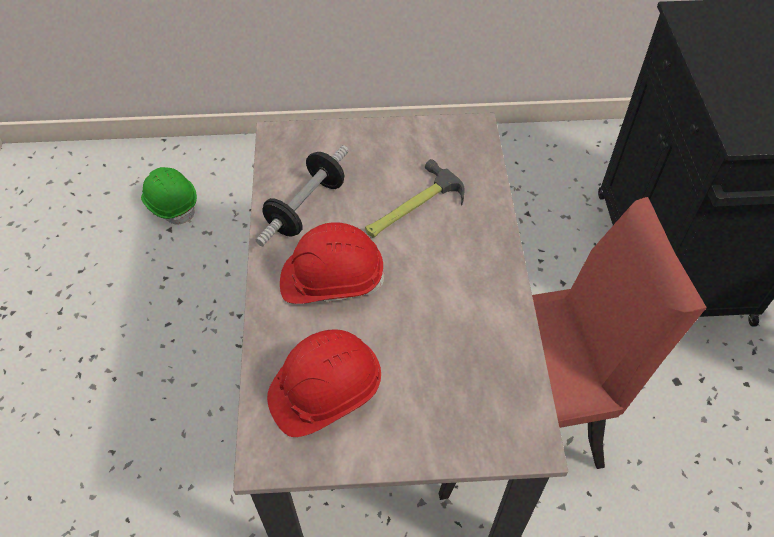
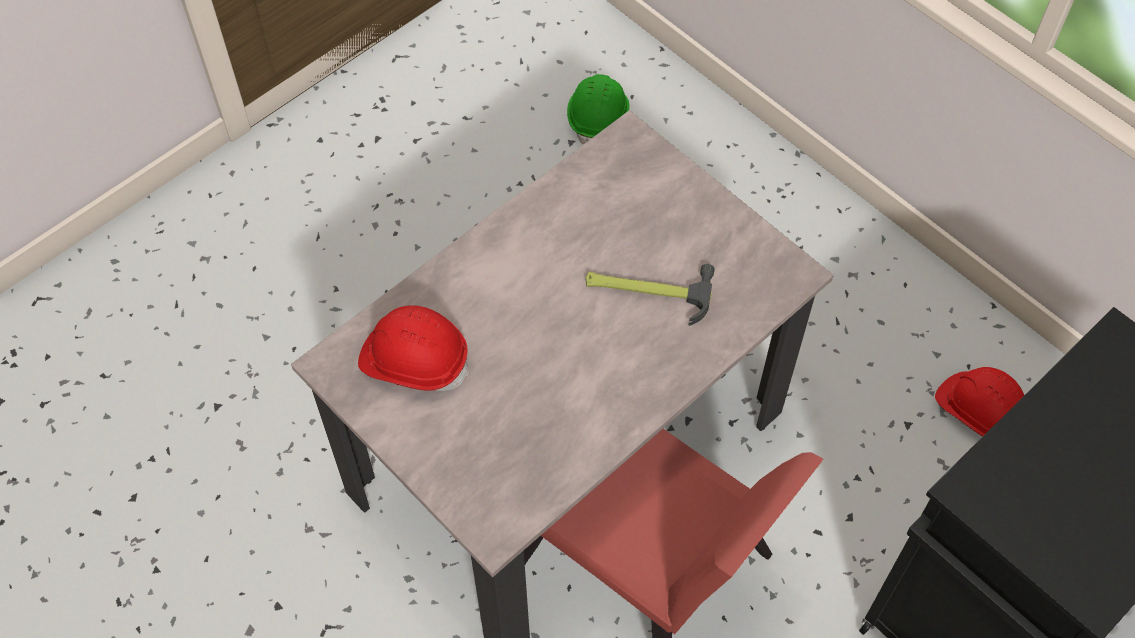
camera: 50 degrees right, 5 degrees up
(306, 208) = (572, 217): dumbbell -> none
(331, 280) = (518, 289): red hard hat -> red hard hat (978, 410)

